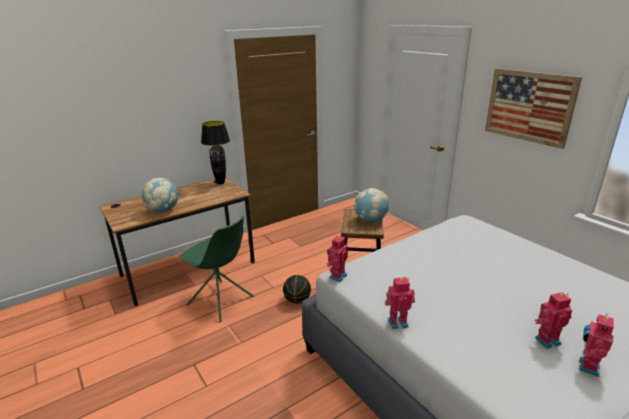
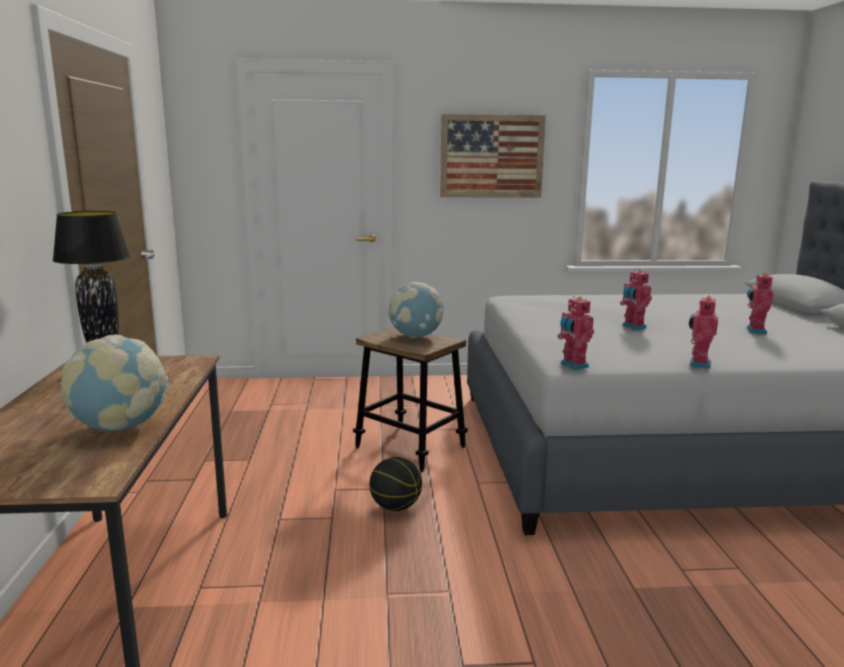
camera: 60 degrees left, 10 degrees down
(221, 301) = (302, 584): green chair -> none
(587, 366) = (795, 331): toy robot -> toy robot (633, 327)

